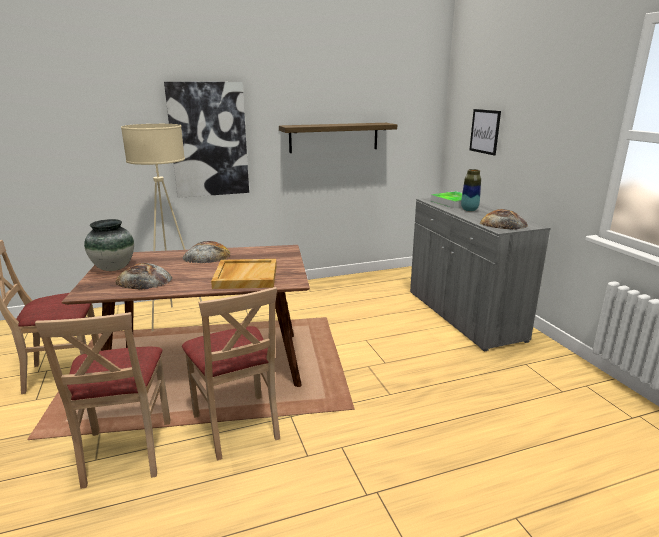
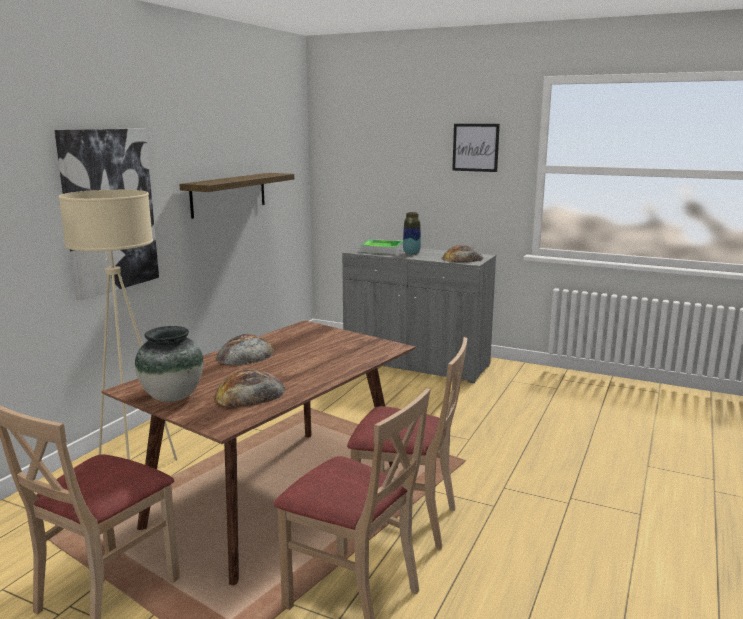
camera: 45 degrees left, 5 degrees down
(245, 276) = (340, 356): beige tray -> none
(485, 131) = (377, 175): picture -> picture (475, 147)

